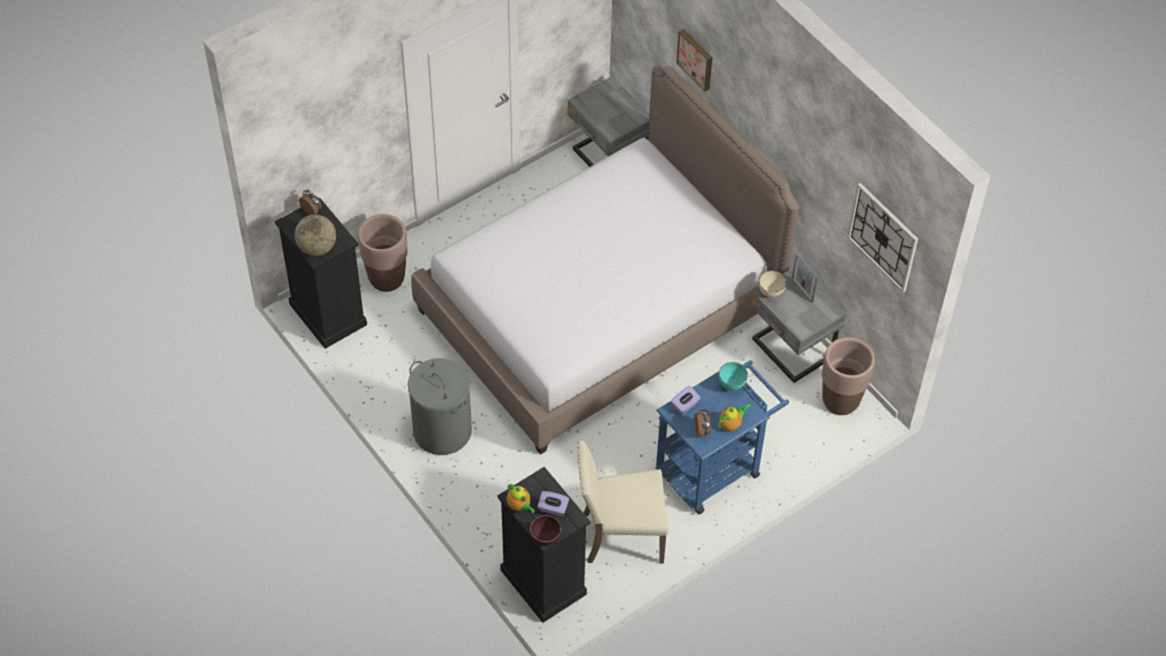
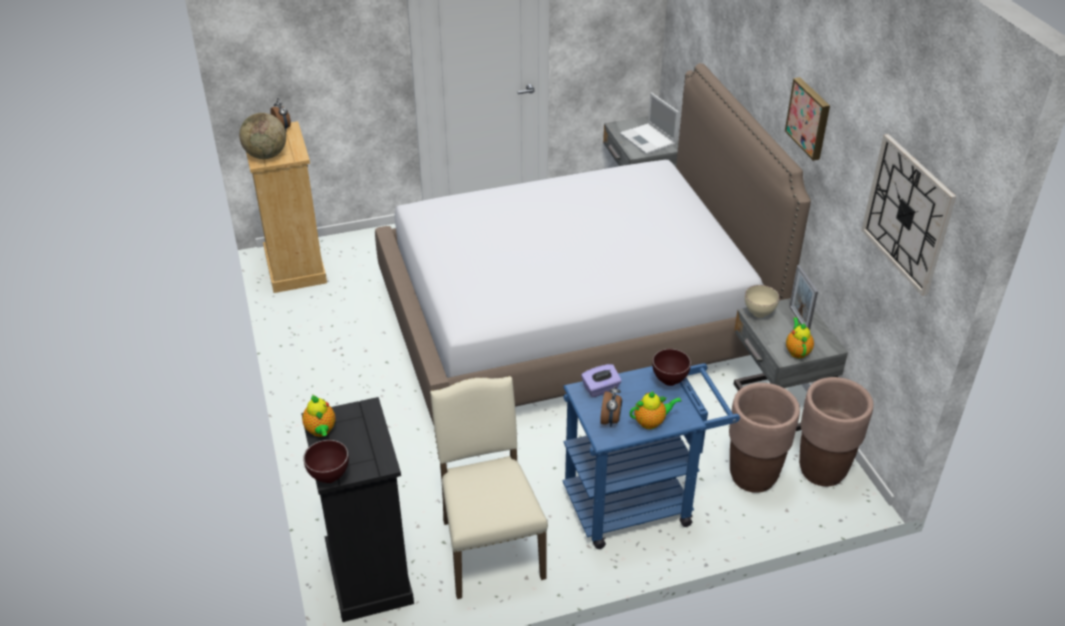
camera: 20 degrees right, 15 degrees down
(327, 314) = (295, 267): black dresser -> beige dresser
(386, 279) = (369, 251): brown planter -> brown planter (753, 476)
(442, 431) = (345, 390): grey laundry basket -> none
(553, 509) = (361, 445): purple tissue box -> none
(616, 112) = (648, 139): none -> laptop
(620, 535) = (489, 547): beige chair -> beige chair turned 60 degrees clockwise
(696, 59) = (729, 43): picture -> picture (809, 118)
(732, 385) = (670, 382): turquoise bowl -> brown bowl
(809, 322) = (797, 351): none -> teapot

